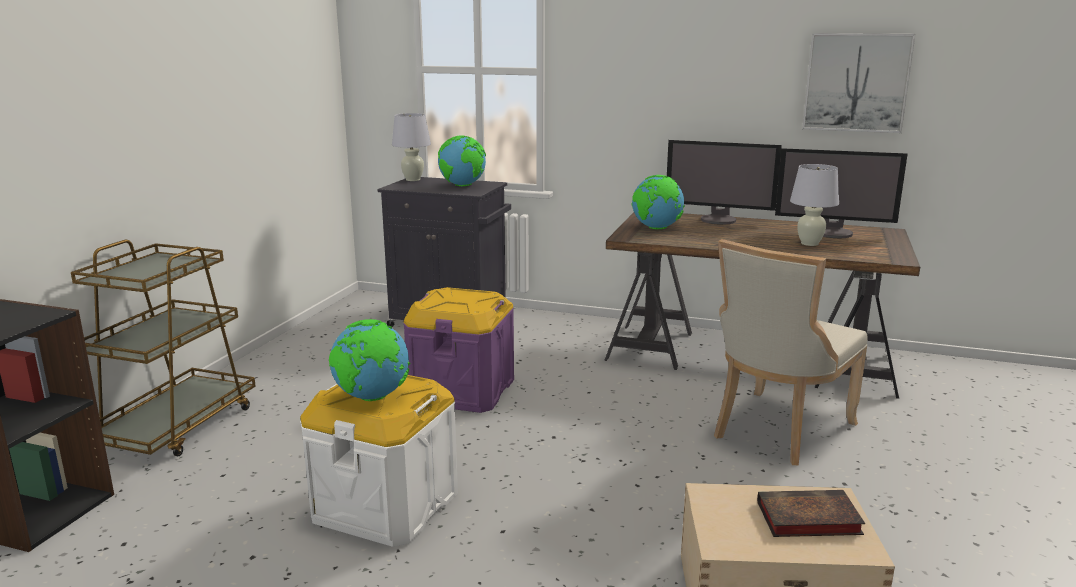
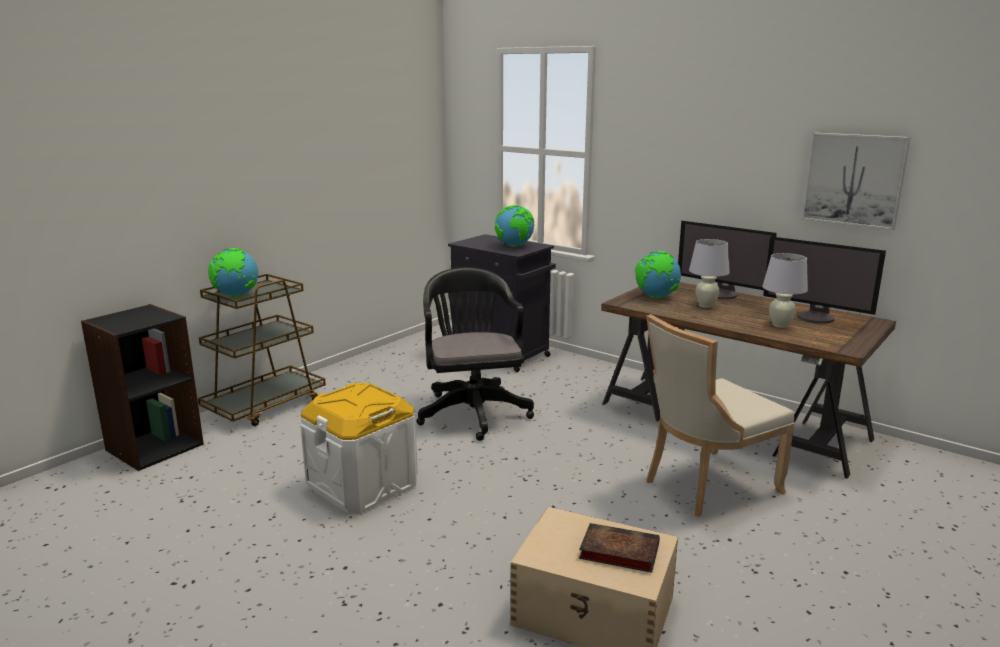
camera: 20 degrees right, 0 degrees up
(372, 397) = (349, 403): globe -> globe (236, 296)
(413, 180) = (482, 237): white table lamp -> white table lamp (706, 305)
(462, 390) = (472, 411): purple storage box -> black office chair

